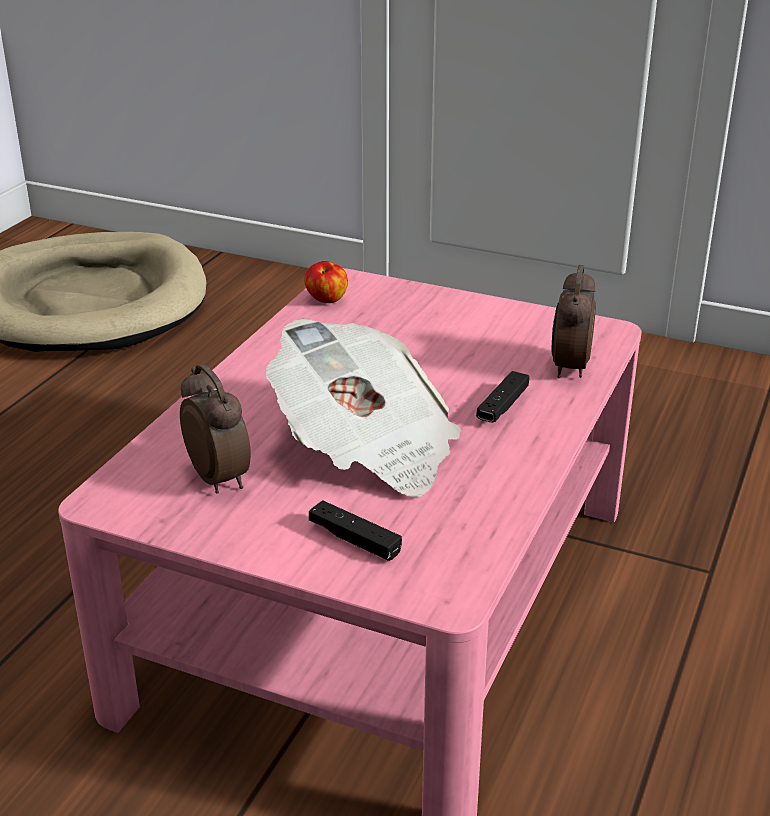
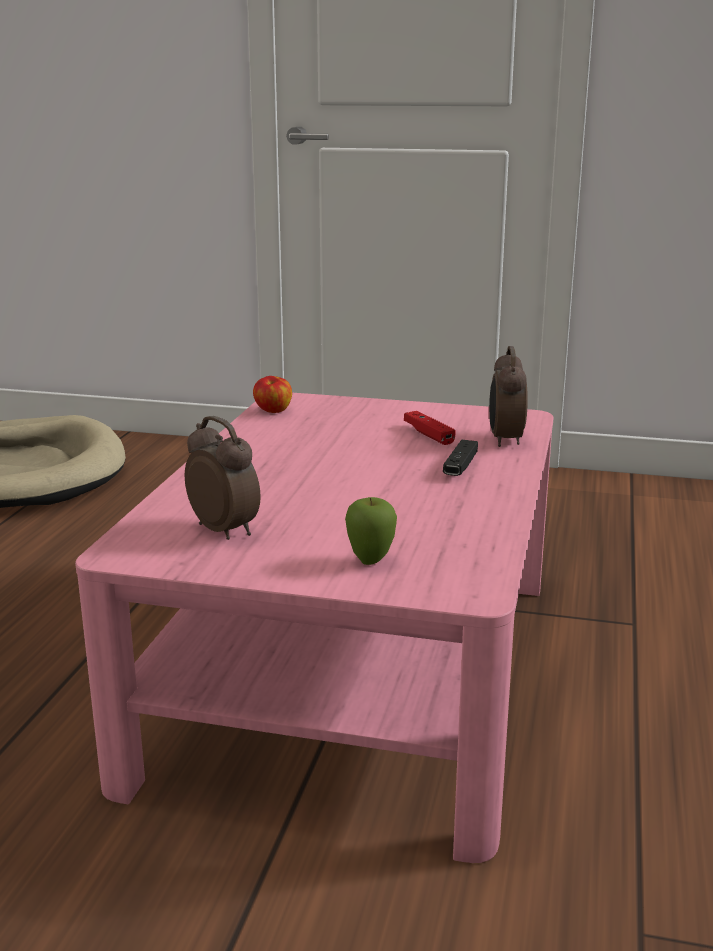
camera: 10 degrees left, 10 degrees down
(354, 540) = (370, 562): black game controller -> apple
(367, 449) = (353, 501): newspaper -> none
(486, 352) = (428, 435): none -> red game controller

